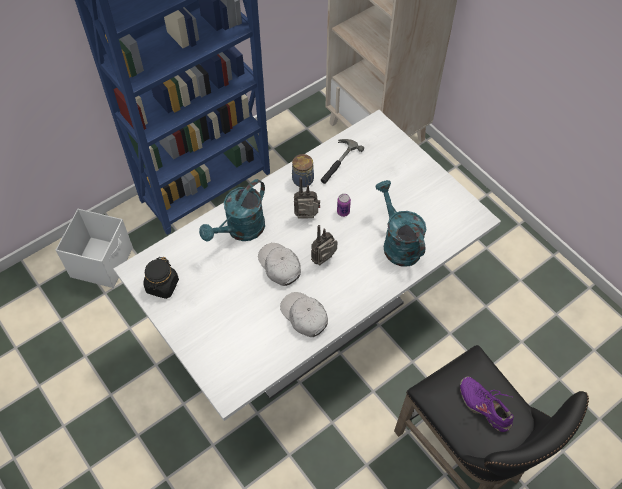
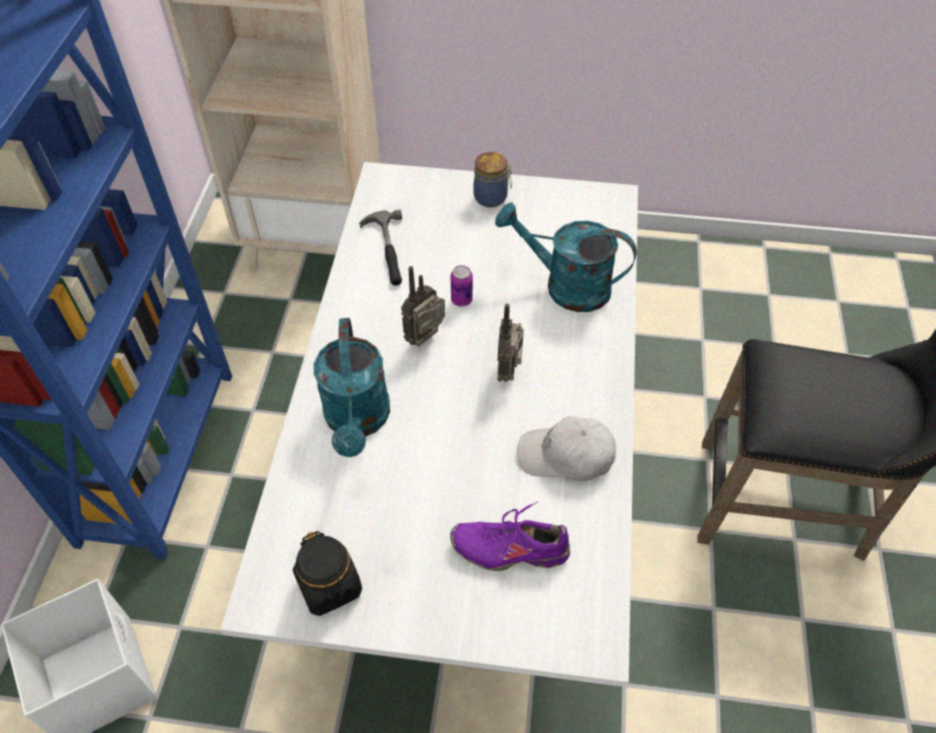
camera: 45 degrees left, 5 degrees down
(279, 266) = (462, 423): white cap -> none
(303, 181) = (368, 300): jar -> jar (492, 198)
(484, 406) = (844, 390): purple shoe -> purple shoe (510, 548)

